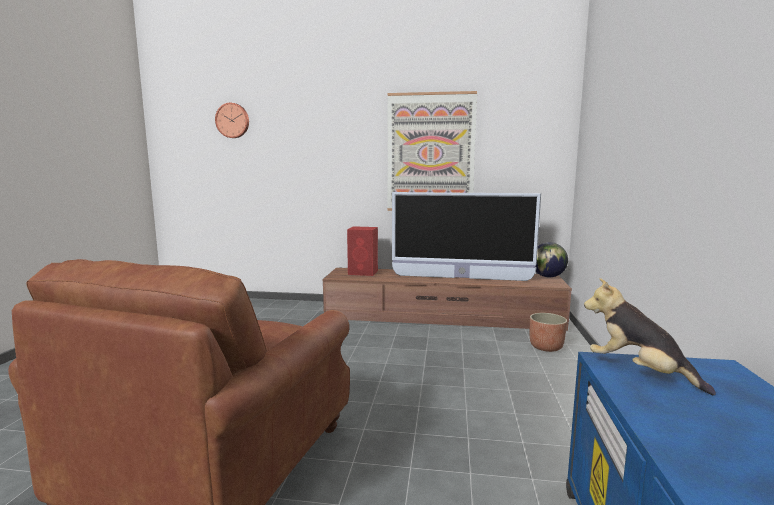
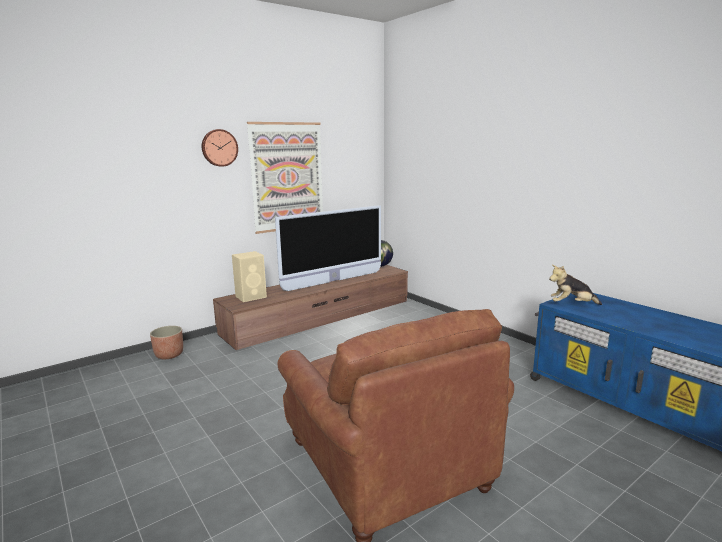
camera: 45 degrees left, 5 degrees up
(233, 120) = (62, 149): wall clock -> wall clock (219, 148)
(364, 272) = (251, 296): red speaker -> beige speaker
(546, 347) = (414, 315): planter -> planter (169, 355)

